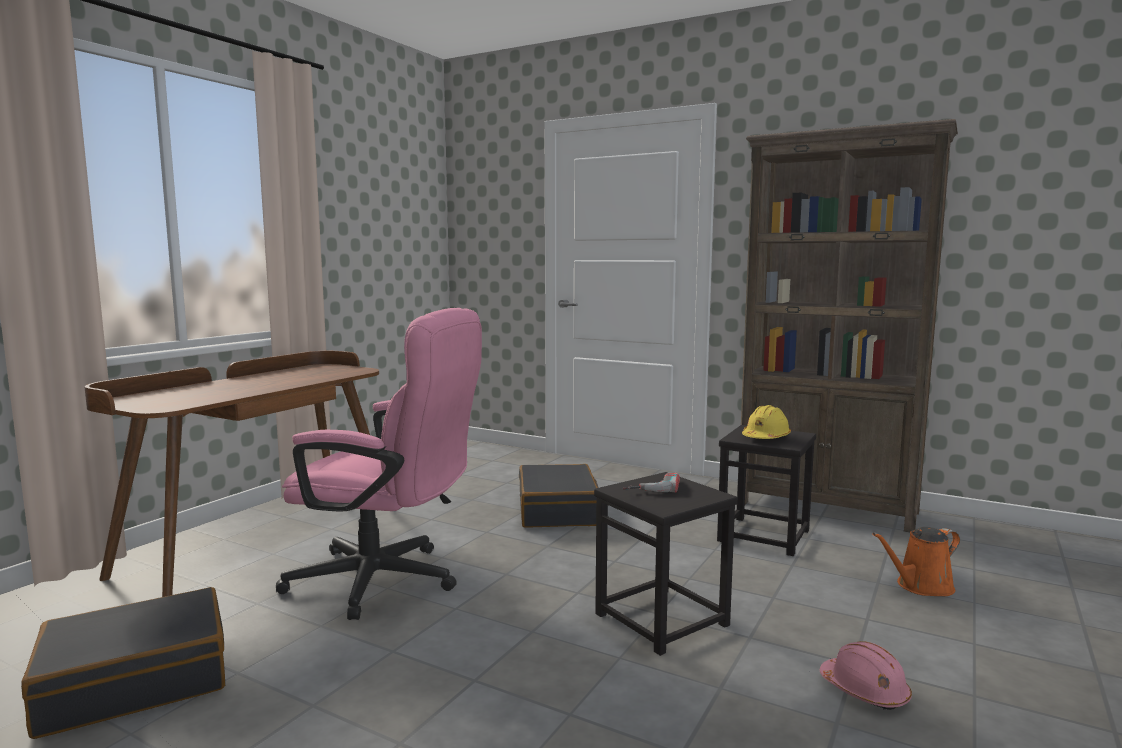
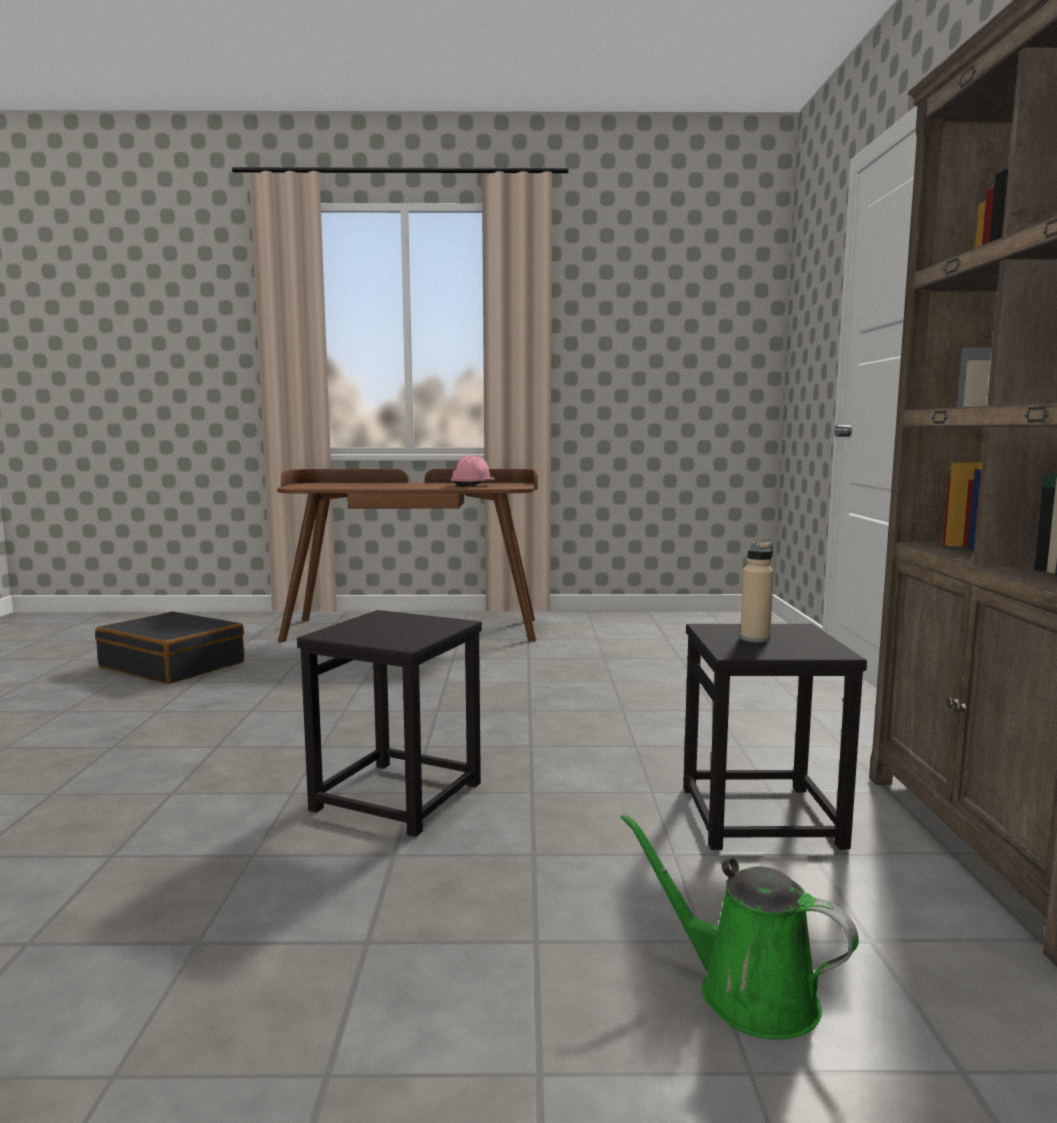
camera: 60 degrees right, 0 degrees up
(388, 582) = (373, 679): pink office chair -> none
(558, 511) = (637, 693): black suitcase -> none
(652, 486) = (407, 623): power drill -> none
(765, 438) = (755, 639): yellow hard hat -> beige bottle
(865, 691) = (290, 958): pink hard hat -> pink hard hat (473, 485)
(921, 587) = (746, 992): orange watering can -> green watering can

